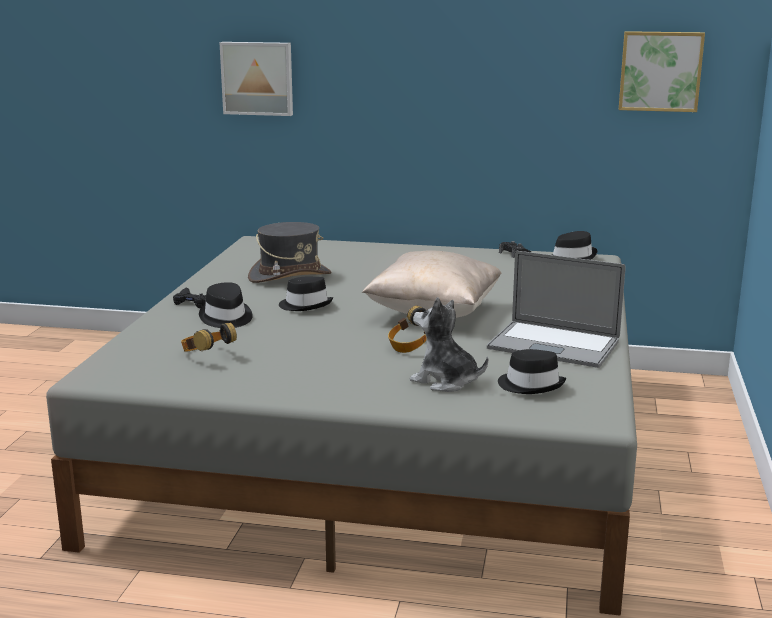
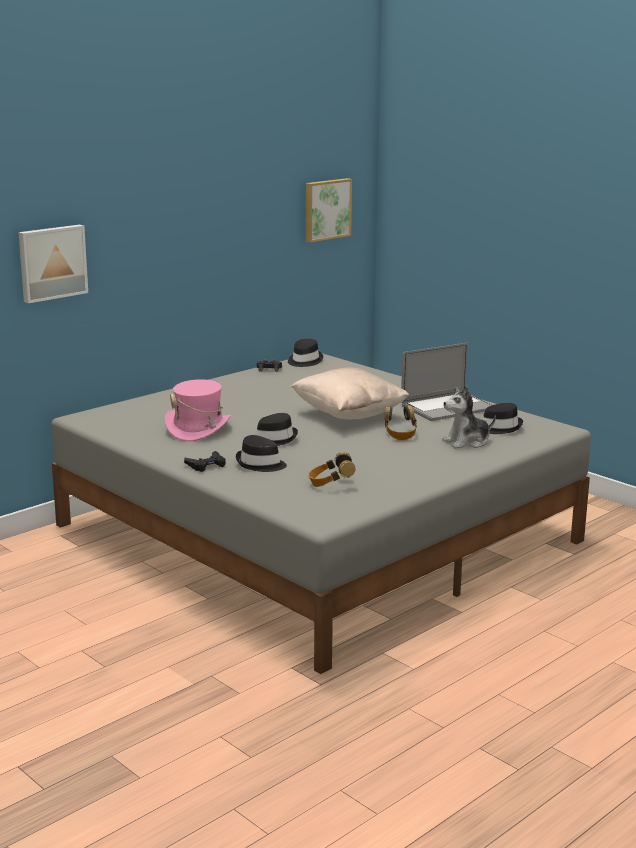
camera: 55 degrees left, 0 degrees up
(290, 276) = (198, 429): grey hat -> pink hat

